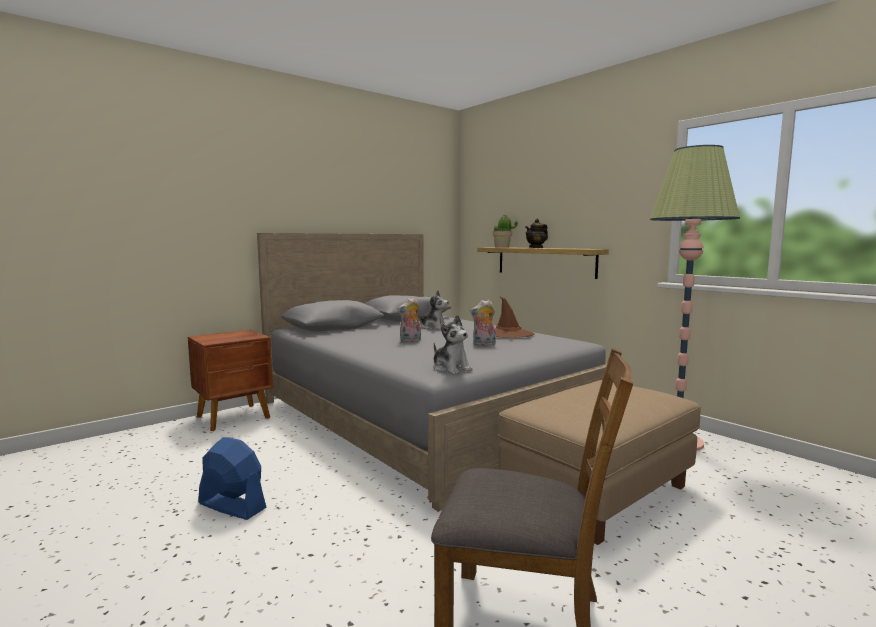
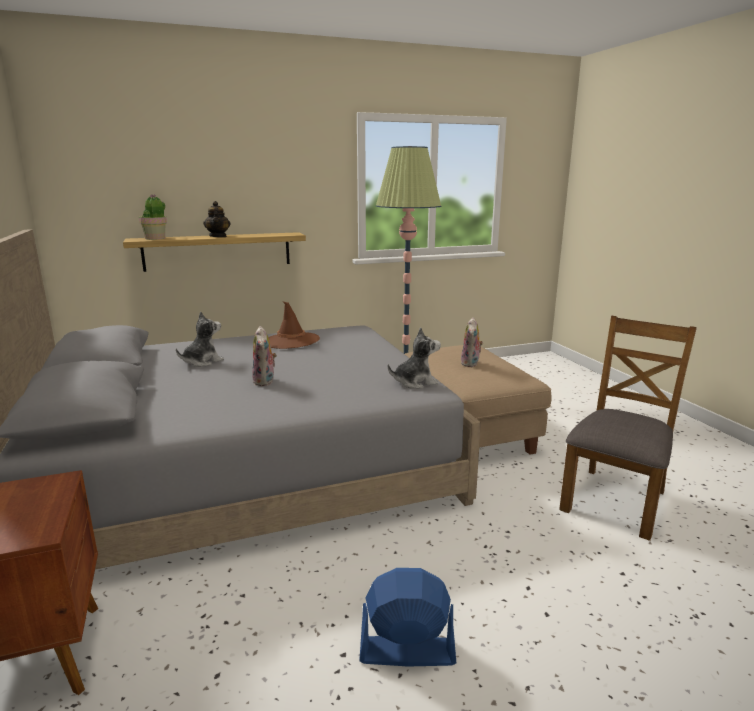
camera: 70 degrees left, 10 degrees up
(232, 506) = (406, 651): blue fan -> blue fan turned 45 degrees clockwise
(484, 344) = (325, 356): plush toy -> plush toy (471, 364)

